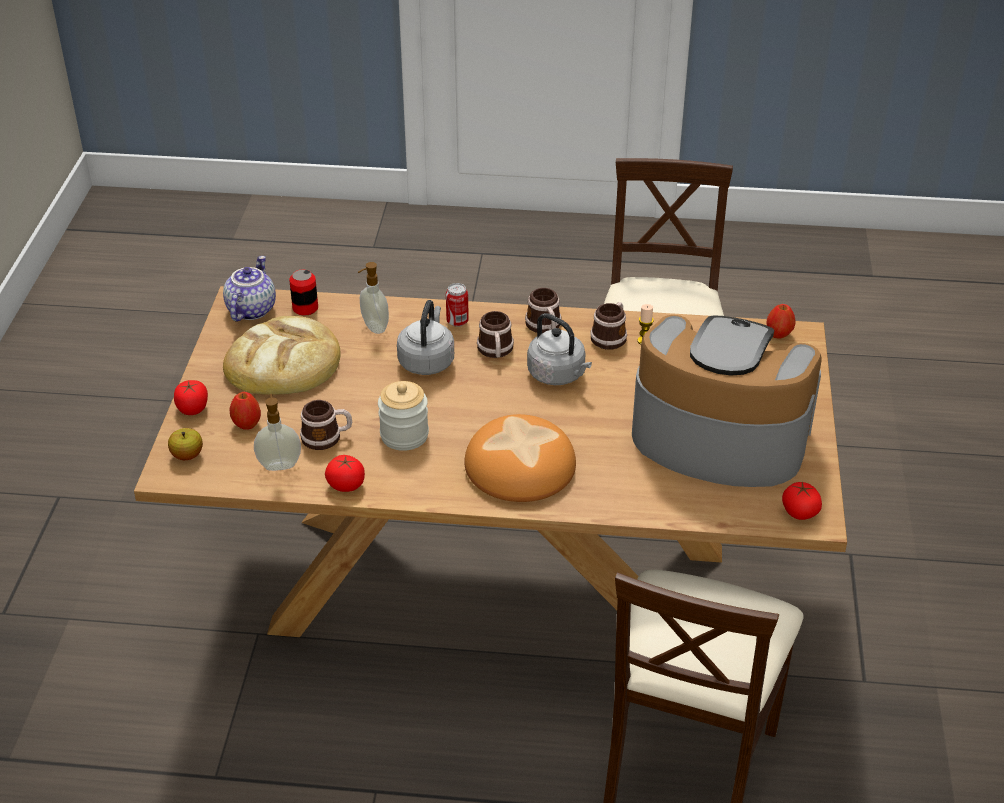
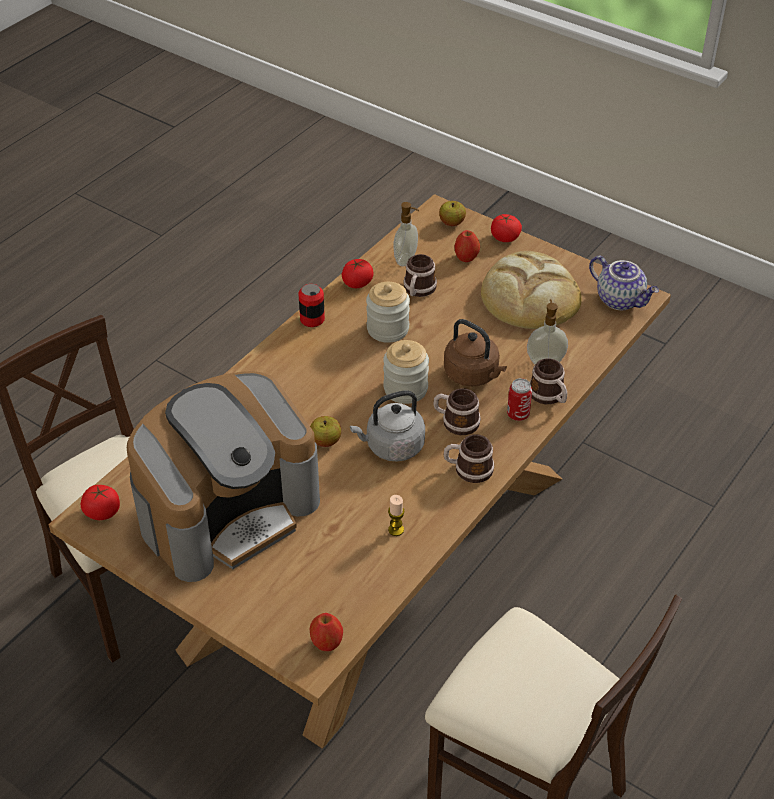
camera: 120 degrees right, 5 degrees up
(305, 308) = (602, 330): can -> can (312, 319)
(427, 361) = (473, 375): grey kettle -> brown kettle
(480, 393) = (405, 389): none -> jar
(518, 466) = (300, 375): bread -> none
(587, 415) = (325, 441): none -> apple
(610, 336) = (421, 509): mug -> mug (549, 396)

